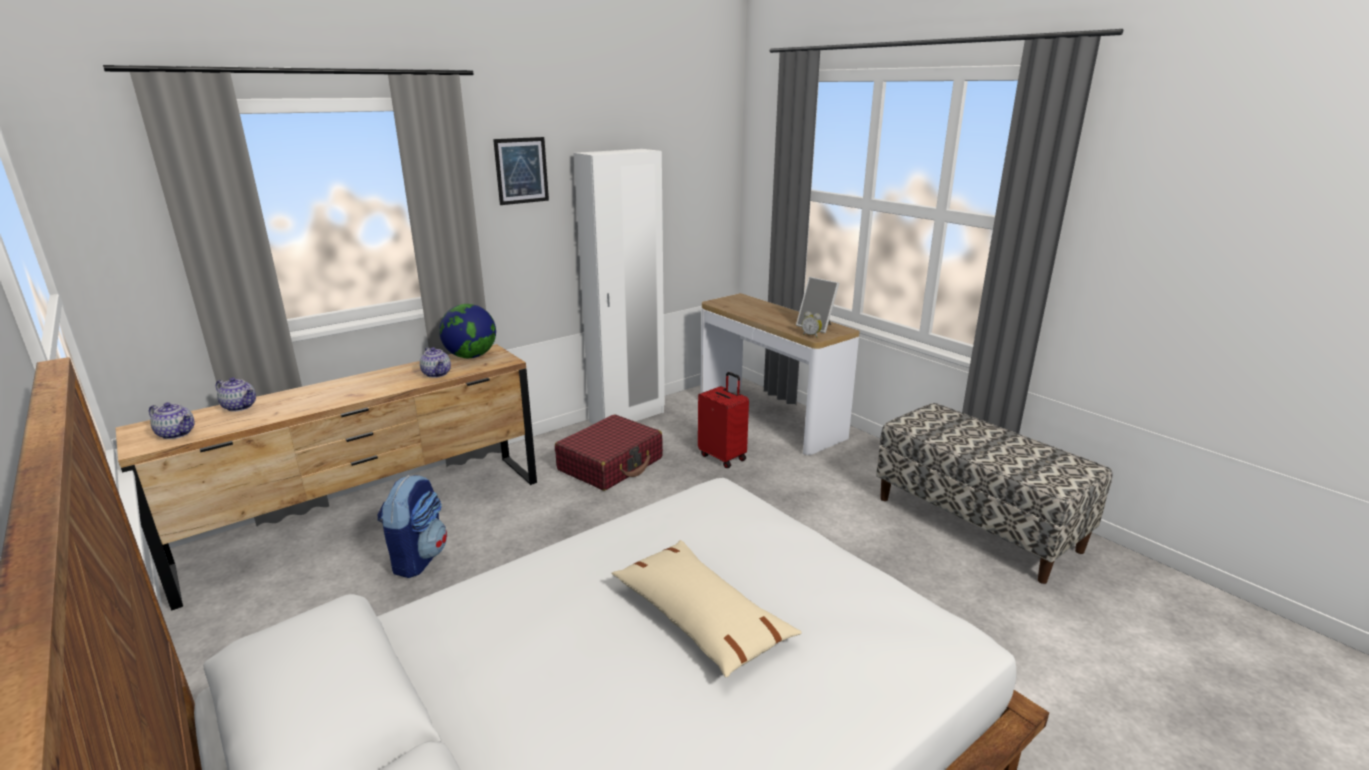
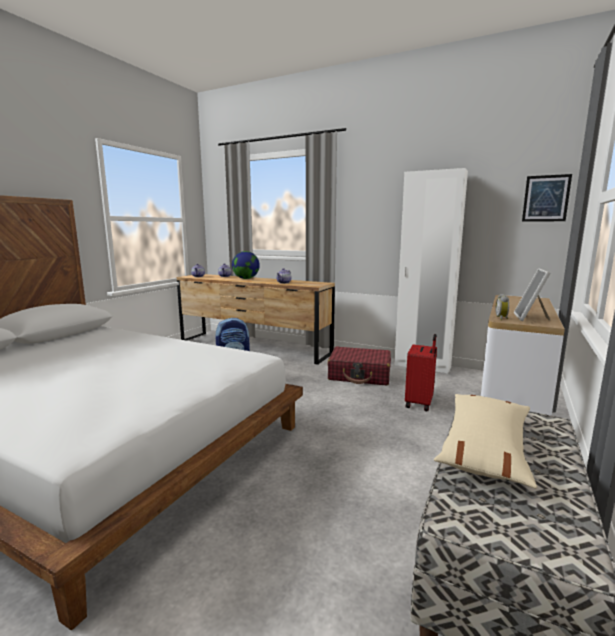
camera: 65 degrees right, 10 degrees down
(471, 356) = (311, 282): globe -> globe (246, 278)
(521, 170) = (375, 186): picture -> picture (546, 198)
(700, 618) = (111, 370): beige pillow -> beige pillow (485, 447)

